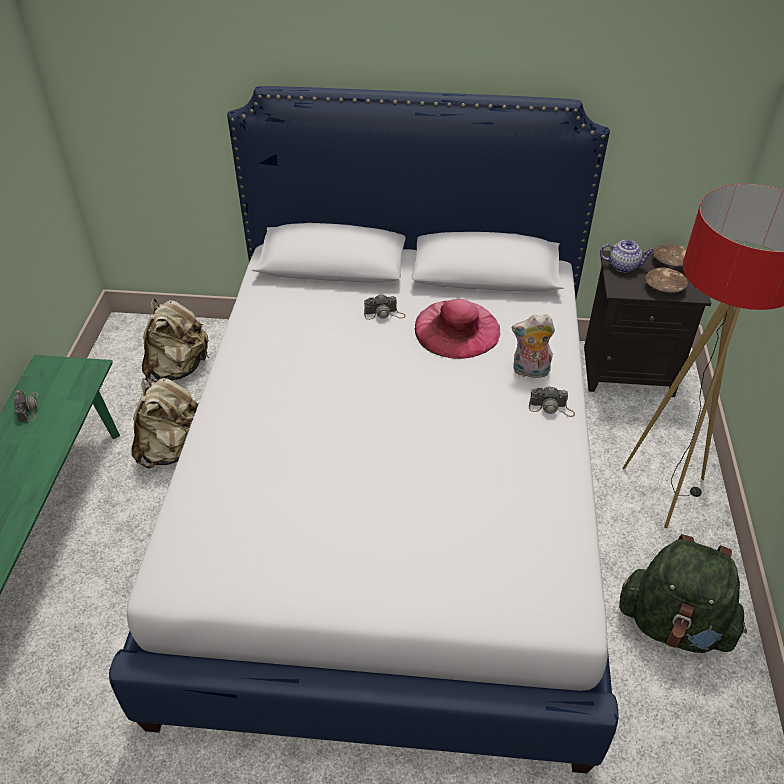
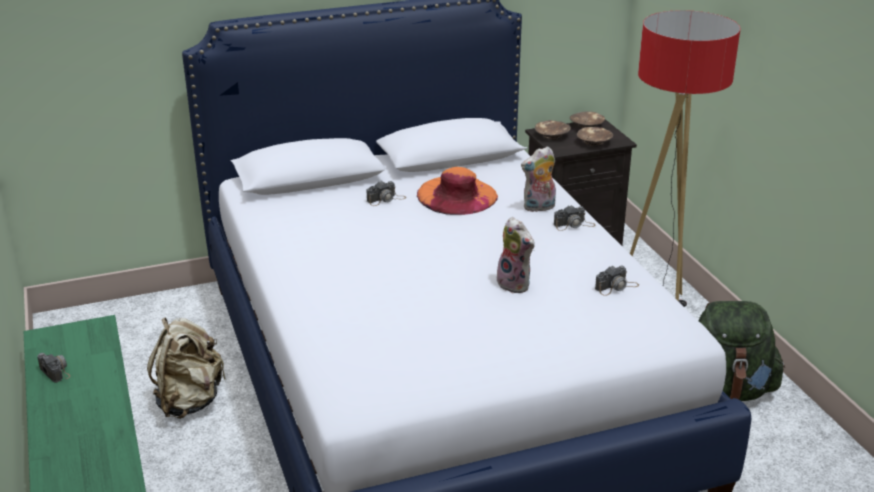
camera: 25 degrees left, 15 degrees down
(178, 368) = (146, 339): beige backpack -> none
(435, 472) = (516, 284): none -> plush toy
(457, 329) = (457, 195): pink hat -> orange hat
(538, 514) = (616, 287): none -> camera
(624, 266) = (552, 135): teapot -> brown bowl

